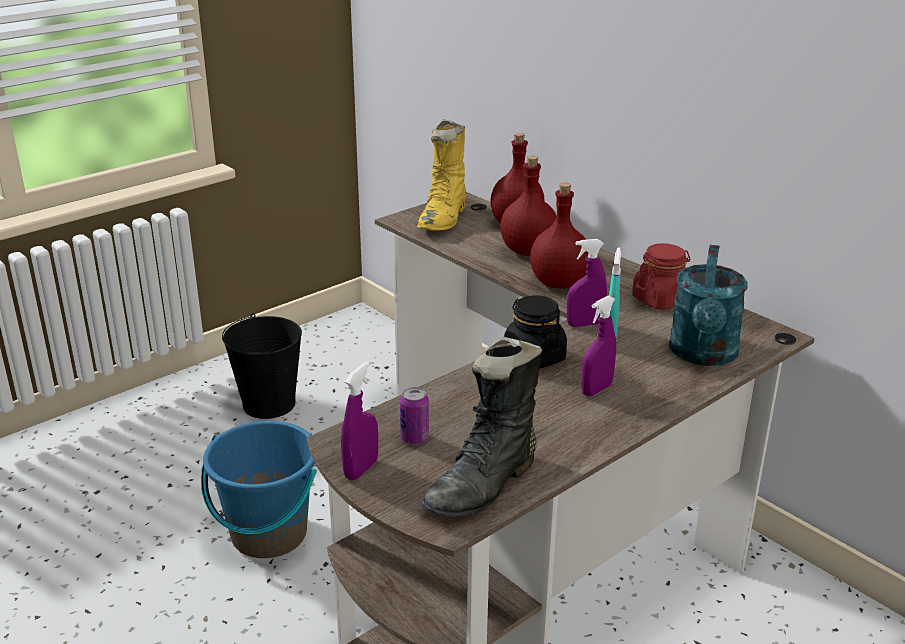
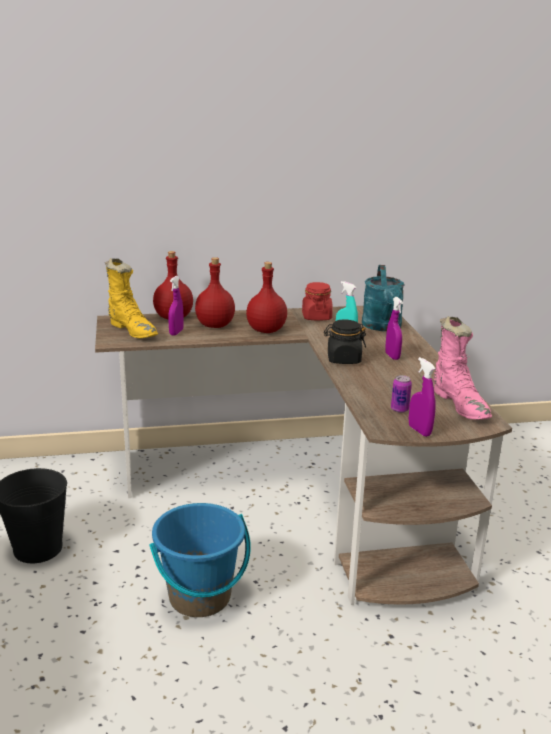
camera: 60 degrees left, 5 degrees down
(485, 485) = (460, 405): black boot -> pink boot
(584, 324) = (321, 339): purple spray bottle -> purple spray bottle (176, 332)
(703, 355) = (382, 327): turquoise watering can -> turquoise watering can turned 45 degrees clockwise

